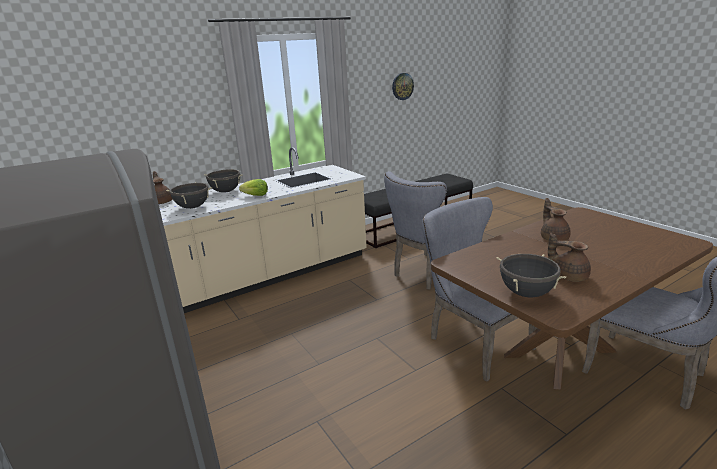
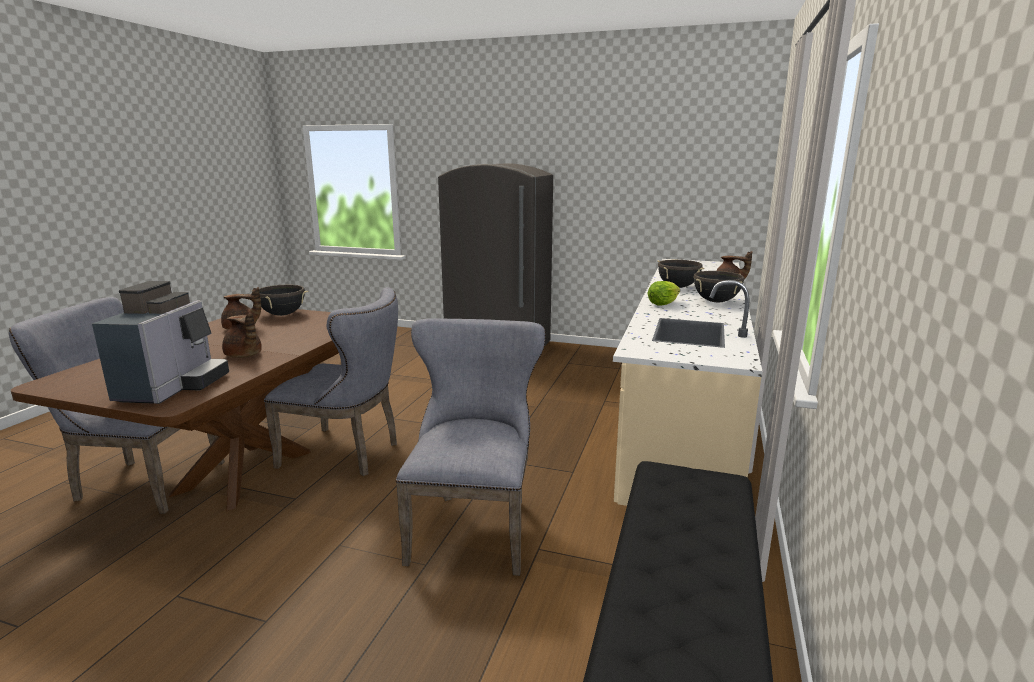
camera: 140 degrees right, 5 degrees down
(402, 86) = (935, 247): wall clock -> none
(590, 222) = (173, 386): none -> coffee machine

